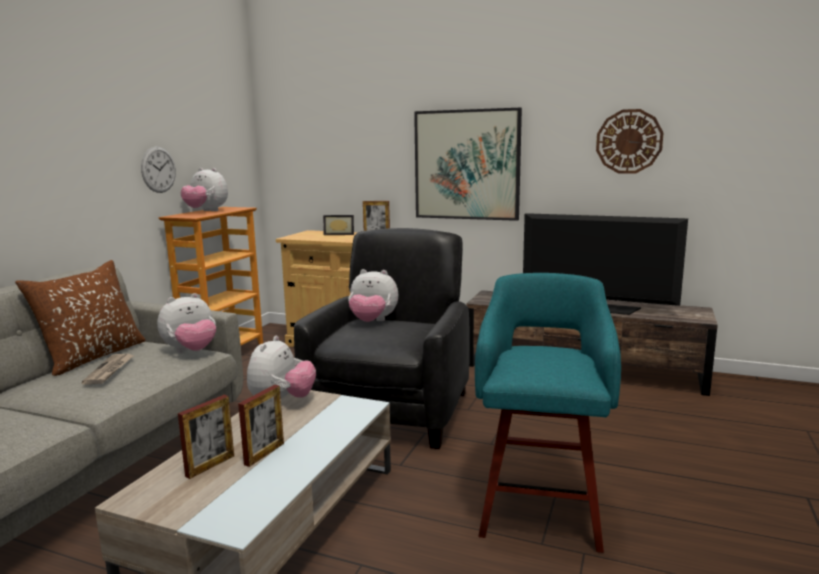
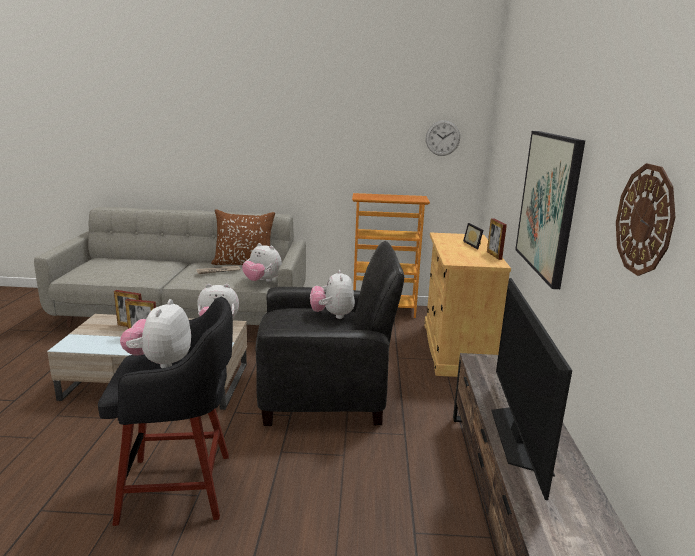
camera: 70 degrees right, 5 degrees up
(158, 169) = (362, 159): wall clock -> wall clock (442, 138)
(206, 211) = (392, 196): plush toy -> plush toy (160, 362)
(541, 505) = (180, 487): turquoise stool -> black stool

